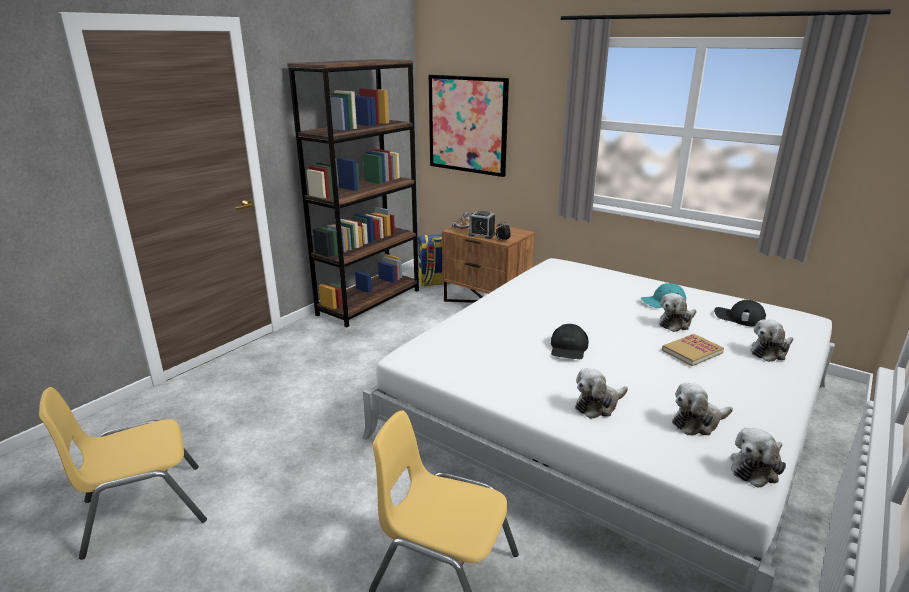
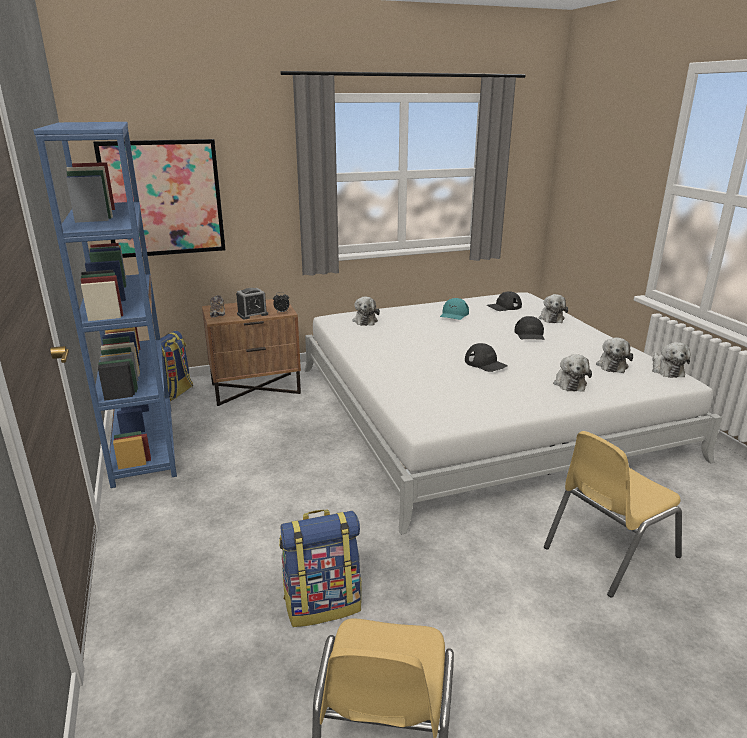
camera: 55 degrees left, 0 degrees up
(260, 434) = (323, 604): none -> backpack
(369, 302) = (144, 444): brown bookcase -> blue bookcase
(676, 323) = (488, 323): plush toy -> plush toy (365, 320)
(692, 351) = (529, 334): book -> black cap

